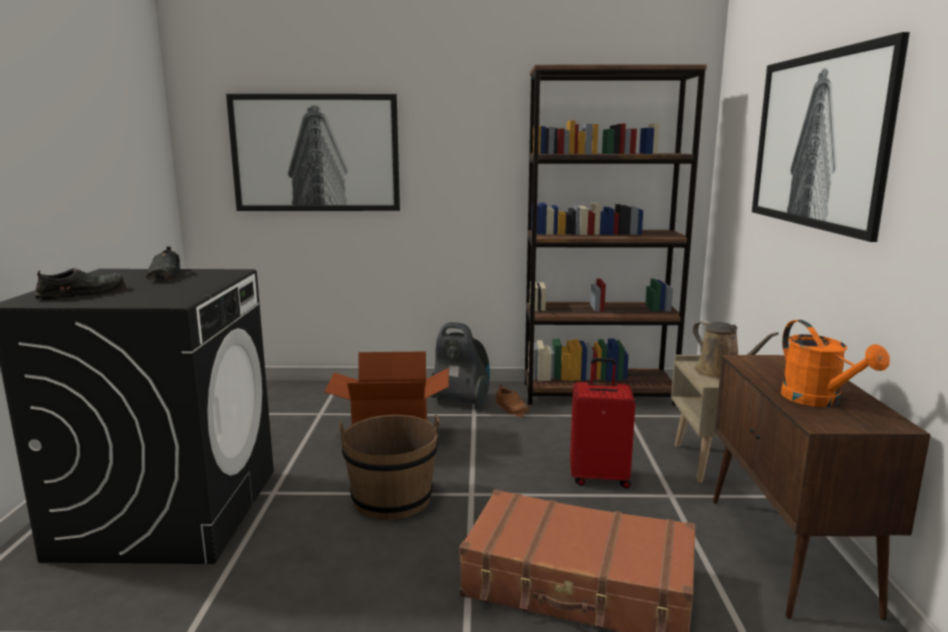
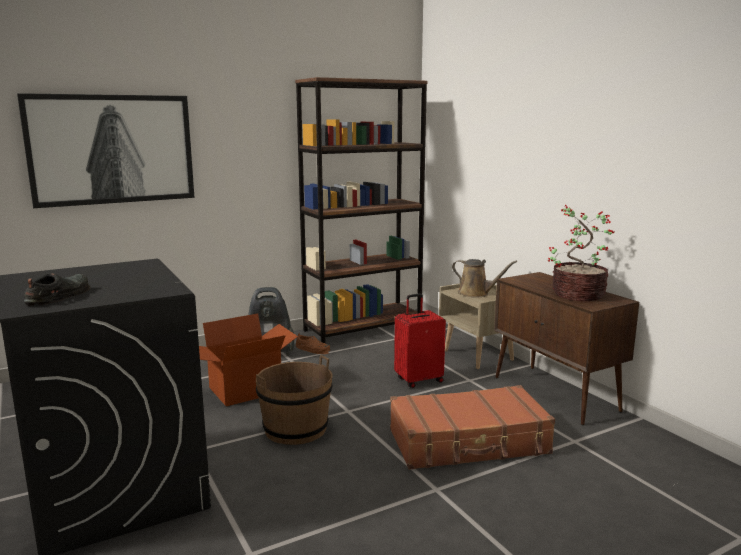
camera: 30 degrees left, 0 degrees up
(165, 275) = (90, 272): black shoe -> none
(819, 401) = (576, 295): orange watering can -> potted plant
(820, 140) = (530, 137): picture -> none

